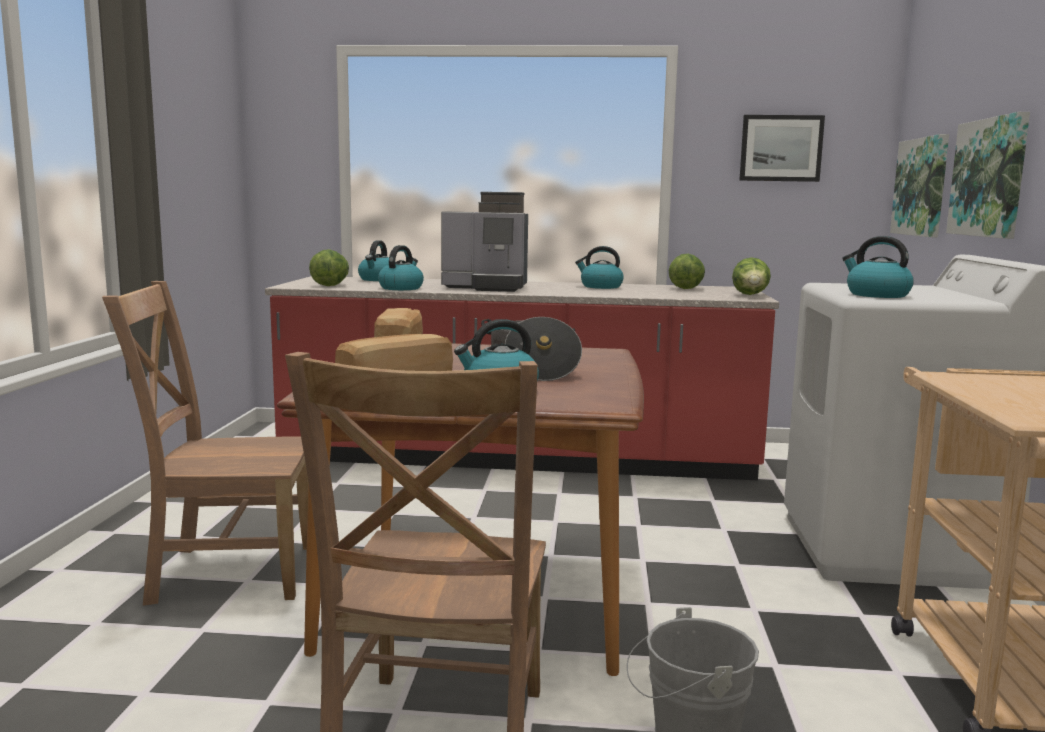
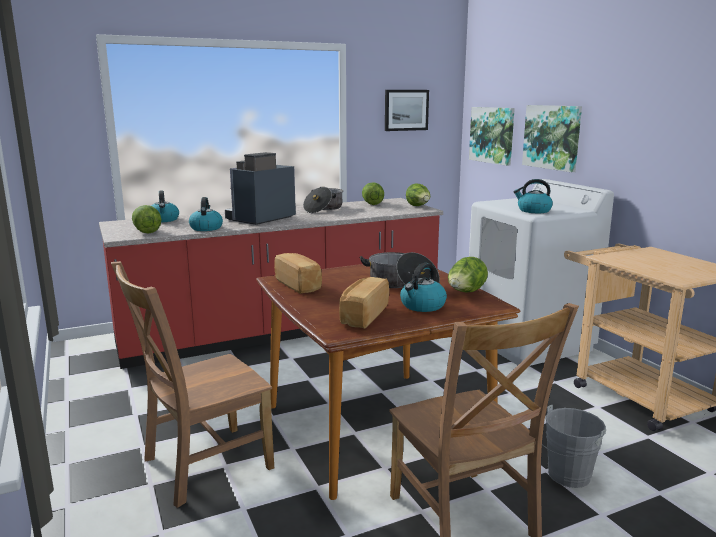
camera: 30 degrees left, 5 degrees up
(488, 287) = (260, 219): coffee machine -> coffee machine turned 150 degrees clockwise
(600, 287) = (323, 209): kettle -> cooking pot
(601, 388) = (465, 293): none -> lettuce

